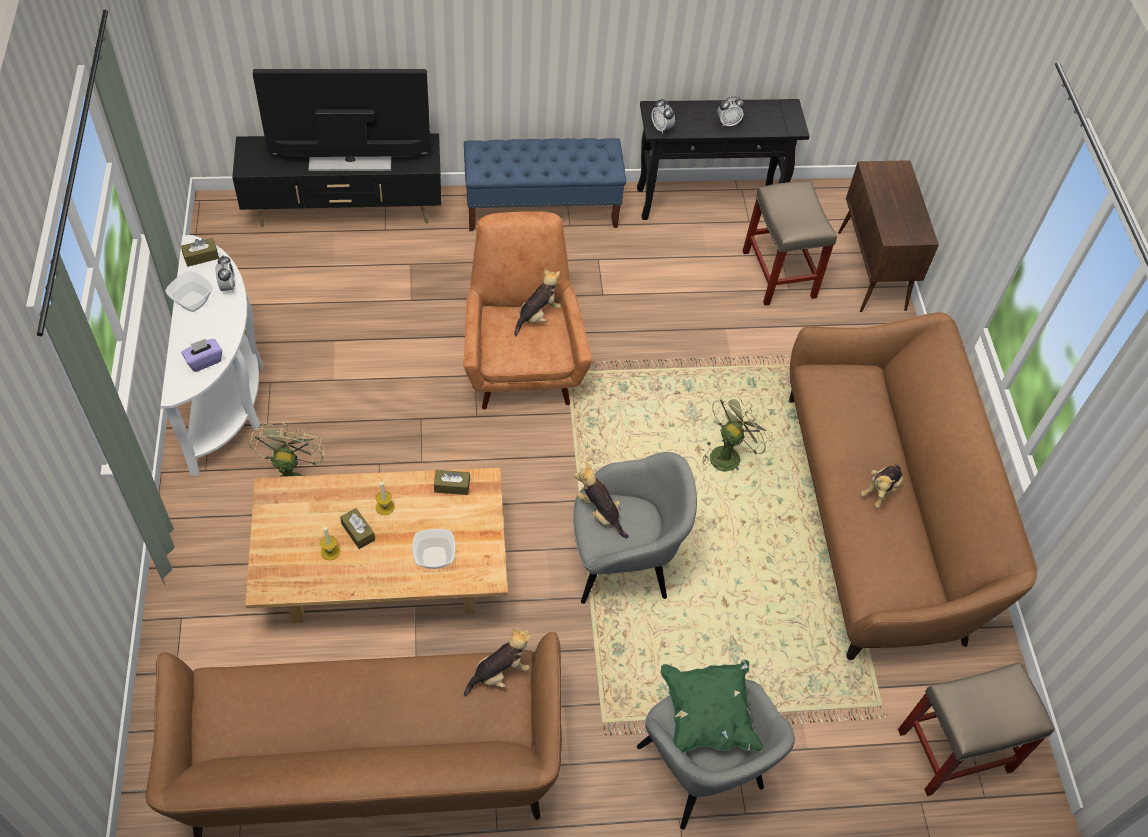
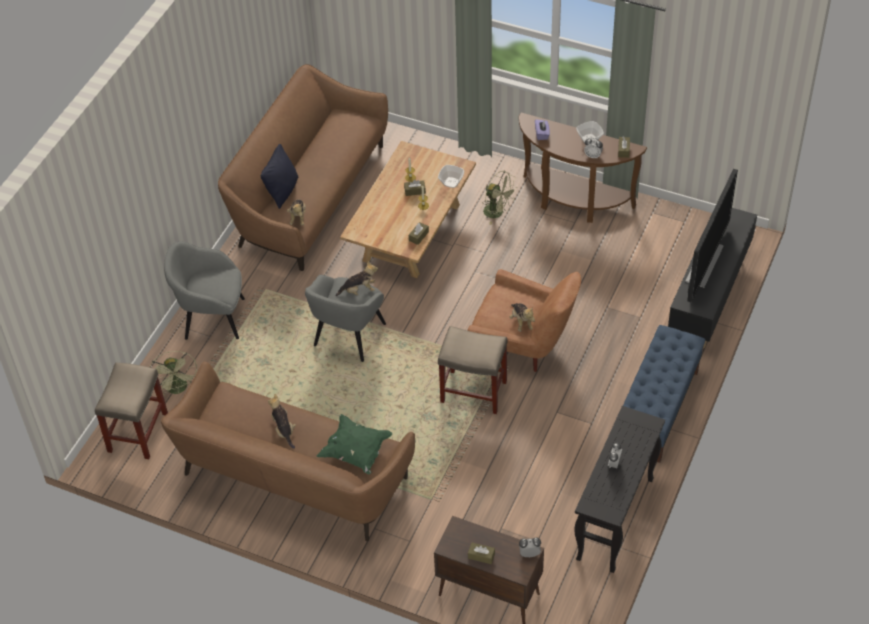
camera: 125 degrees right, 5 degrees down
(227, 397) = (573, 201): white console table -> brown console table
(435, 558) = (379, 215): bowl -> bowl (451, 182)
(451, 731) = (282, 191): none -> black pillow
(661, 128) = (628, 419): alarm clock -> alarm clock (529, 554)
(707, 715) = (217, 285): green pillow -> green pillow (356, 451)
(728, 454) = (387, 421): green fan -> green fan (178, 389)
(779, 275) = (517, 529): beige stool -> beige stool (472, 391)
(909, 205) = (481, 556): none -> brown tissue box

